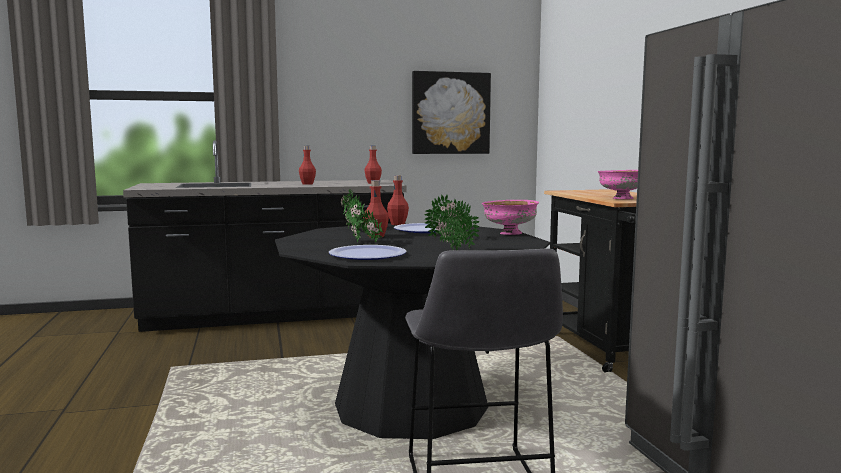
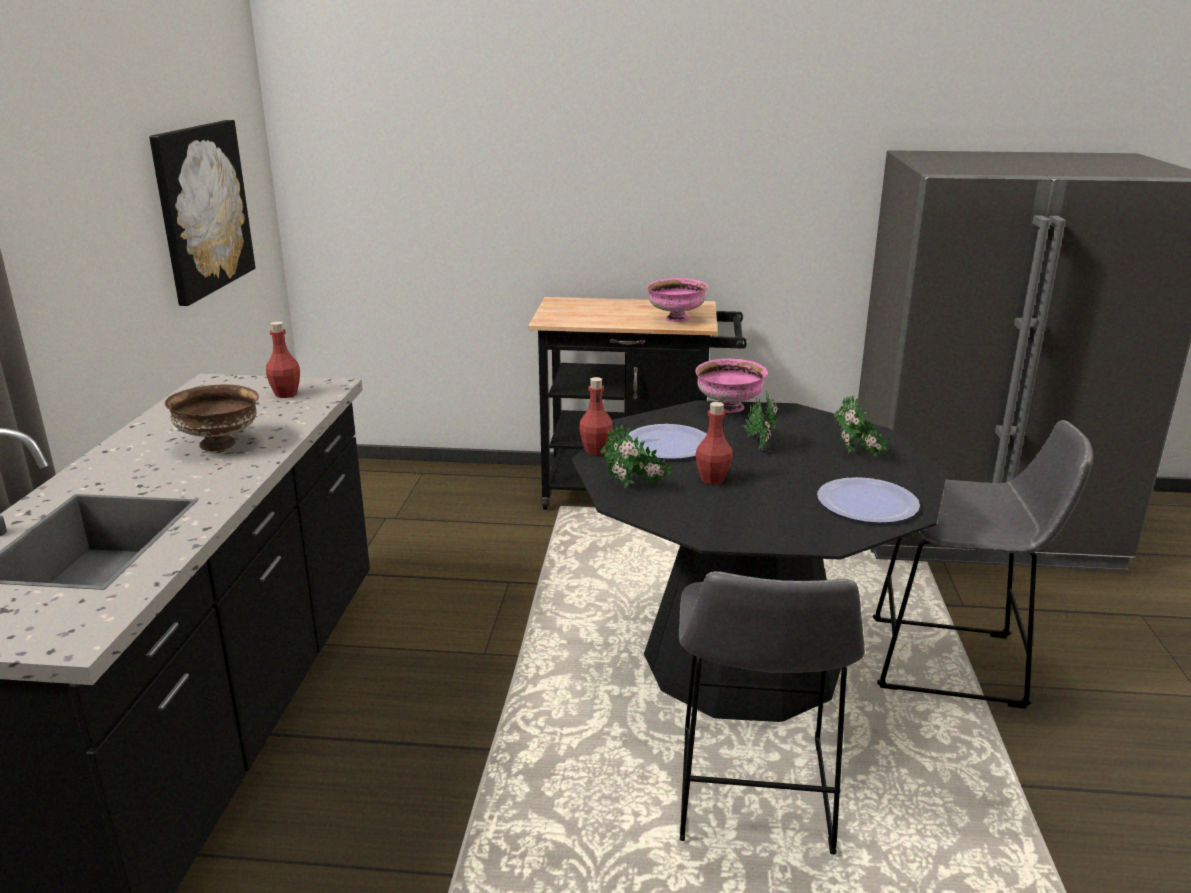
camera: 70 degrees left, 15 degrees up
(260, 422) = (752, 797): none -> grey stool
(307, 184) = (220, 444): red bottle -> brown bowl
(363, 243) = (770, 494): potted plant -> none

